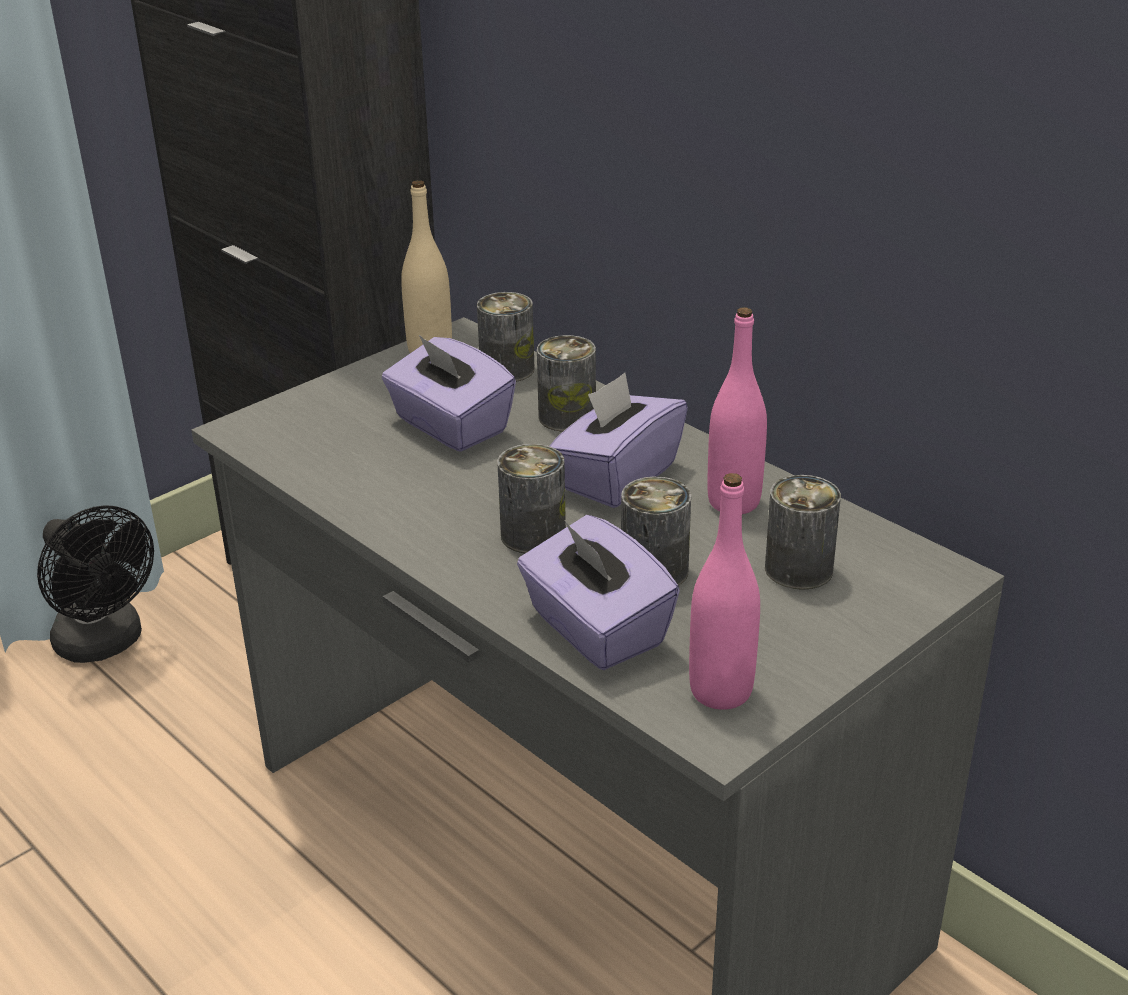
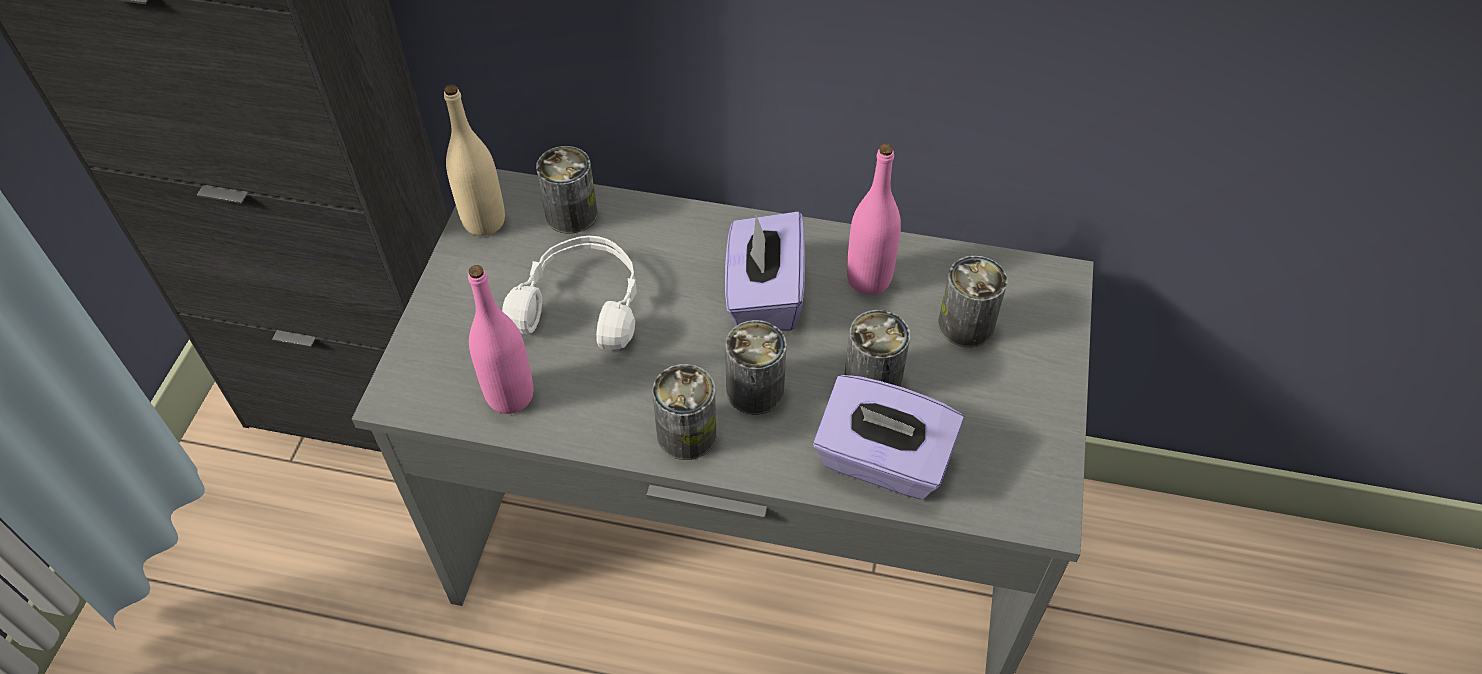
camera: 35 degrees left, 20 degrees up
(105, 644) = (201, 566): black fan -> none
(450, 426) = (582, 303): purple tissue box -> white headphones
(567, 417) = (668, 247): can -> can (686, 434)
(721, 691) = (1011, 471): pink bottle -> pink bottle (510, 395)

